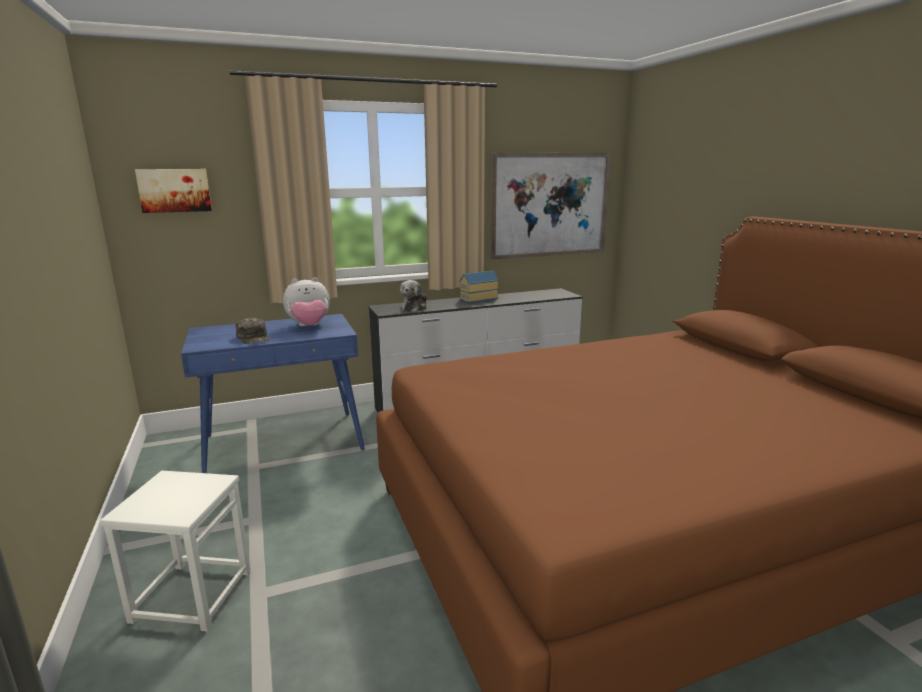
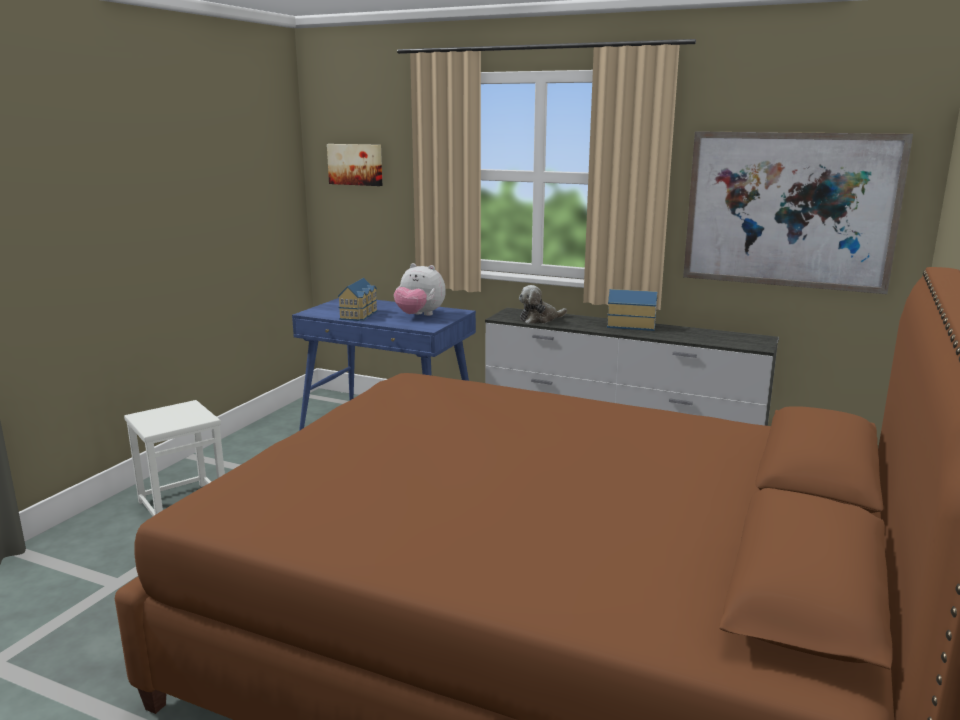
camera: 45 degrees right, 0 degrees up
(254, 337) = (360, 315): green cap -> toy house

